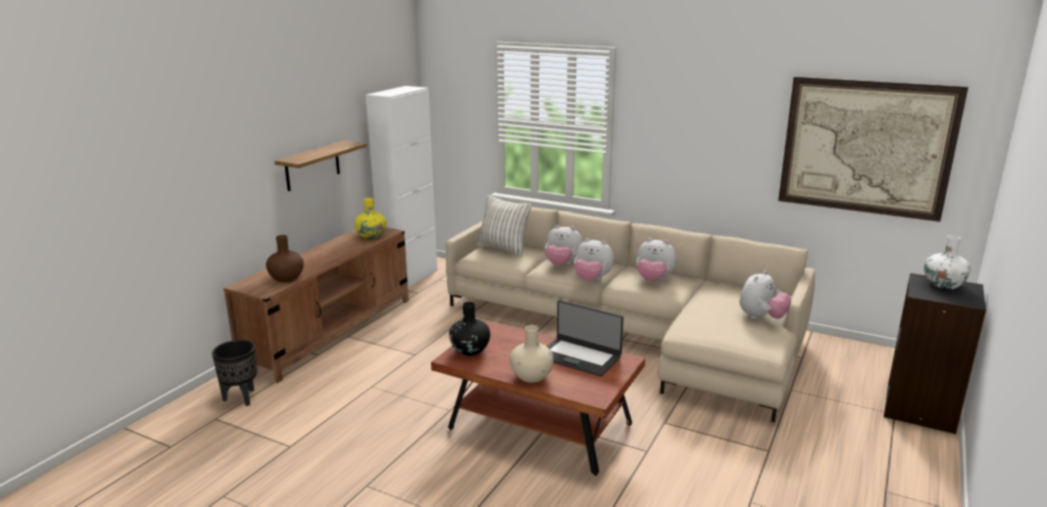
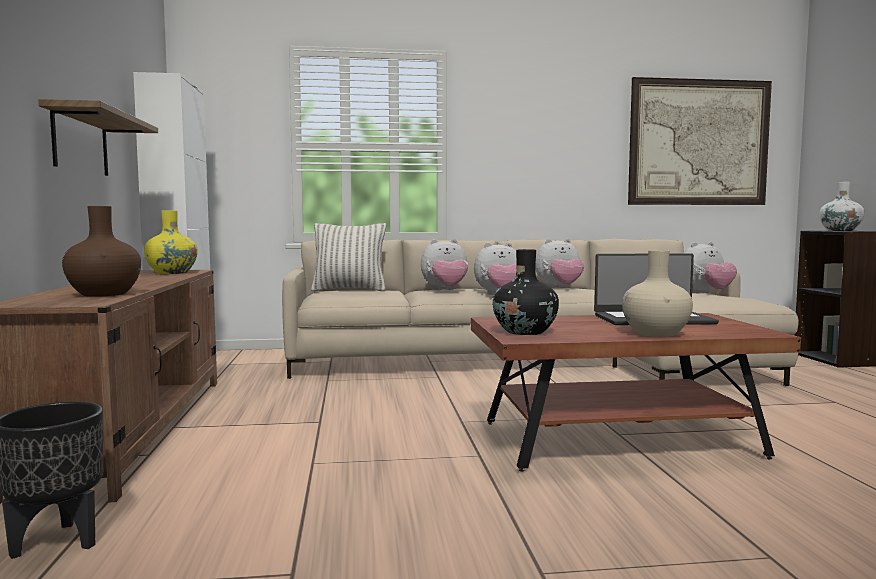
camera: 35 degrees left, 15 degrees down
(761, 318) = (705, 293): plush toy -> plush toy turned 60 degrees clockwise

